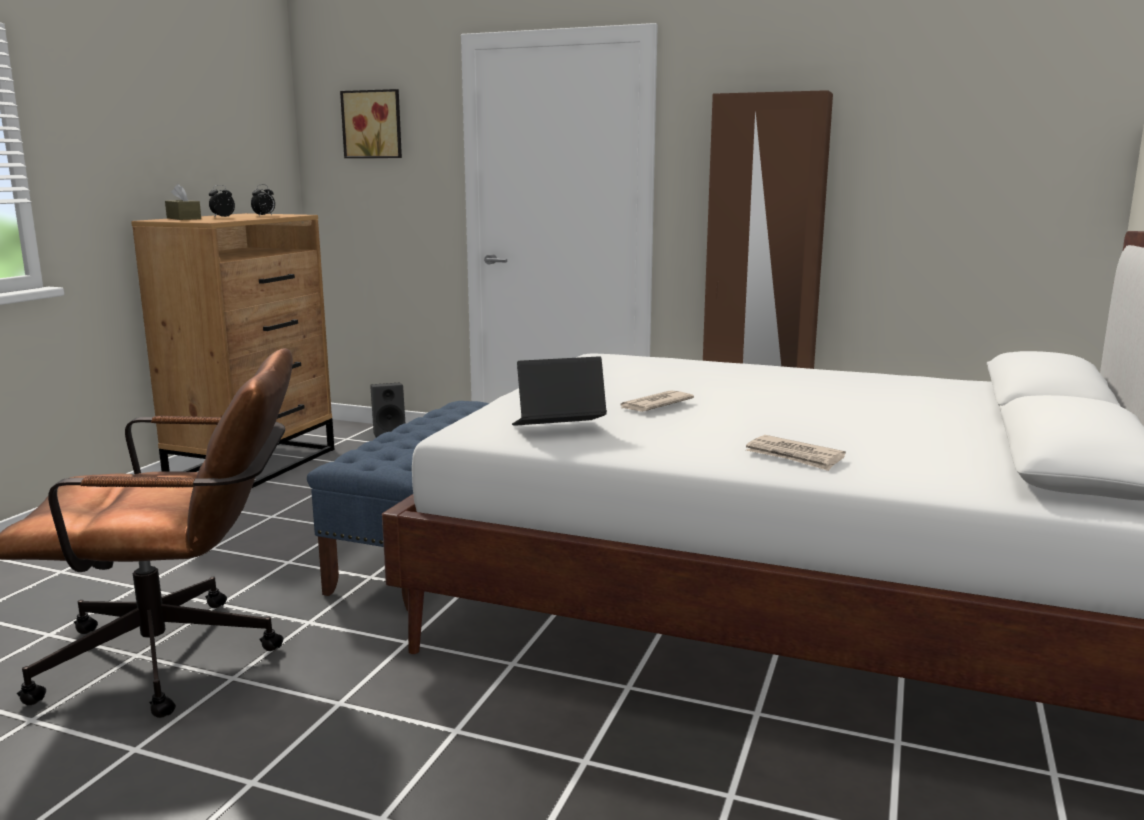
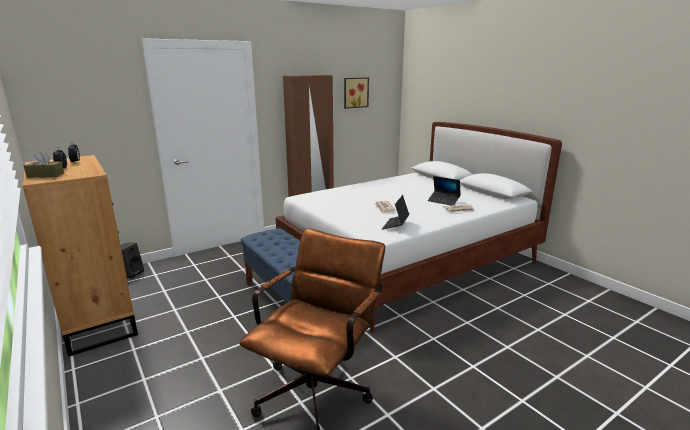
camera: 55 degrees left, 5 degrees up
(373, 124) = (80, 91): picture -> picture (355, 92)
(831, 435) = (443, 201): none -> laptop

